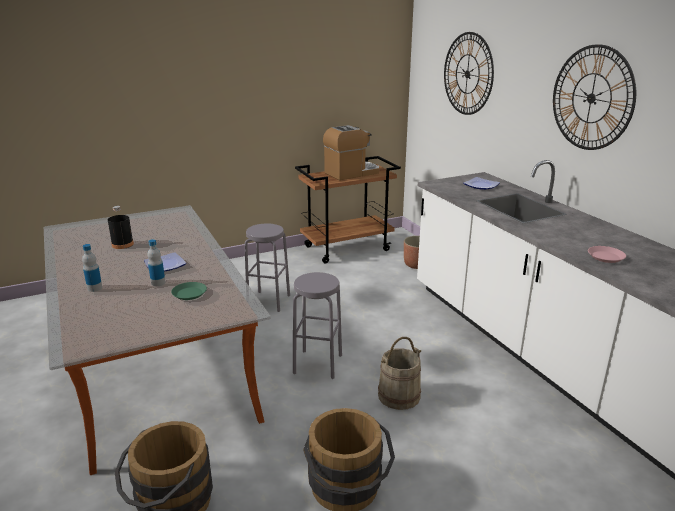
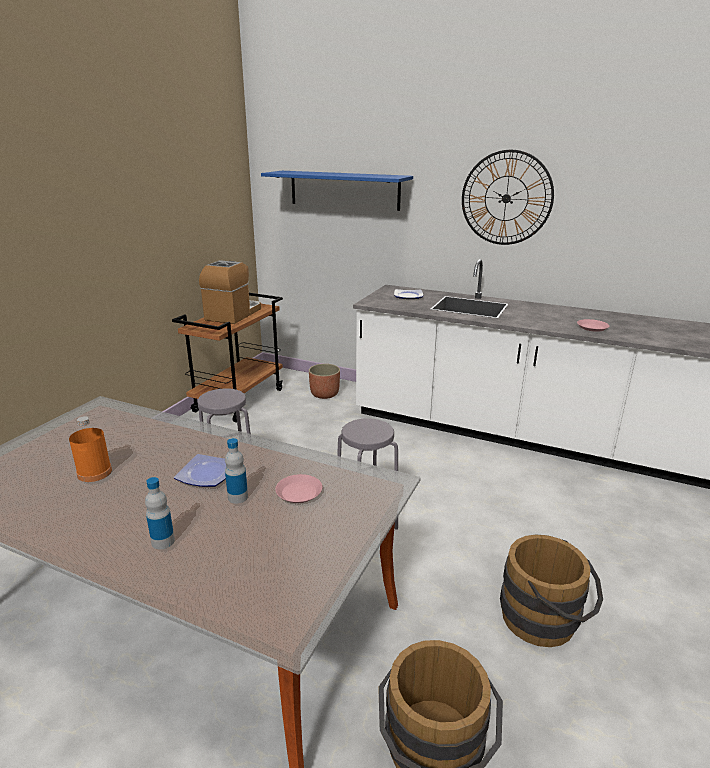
camera: 40 degrees left, 0 degrees up
(122, 244) = (94, 472): black bottle -> orange bottle
(189, 294) = (299, 492): green plate -> pink plate
(399, 396) = (467, 515): beige bucket -> none
(467, 74) = (344, 190): wall clock -> blue shelf

